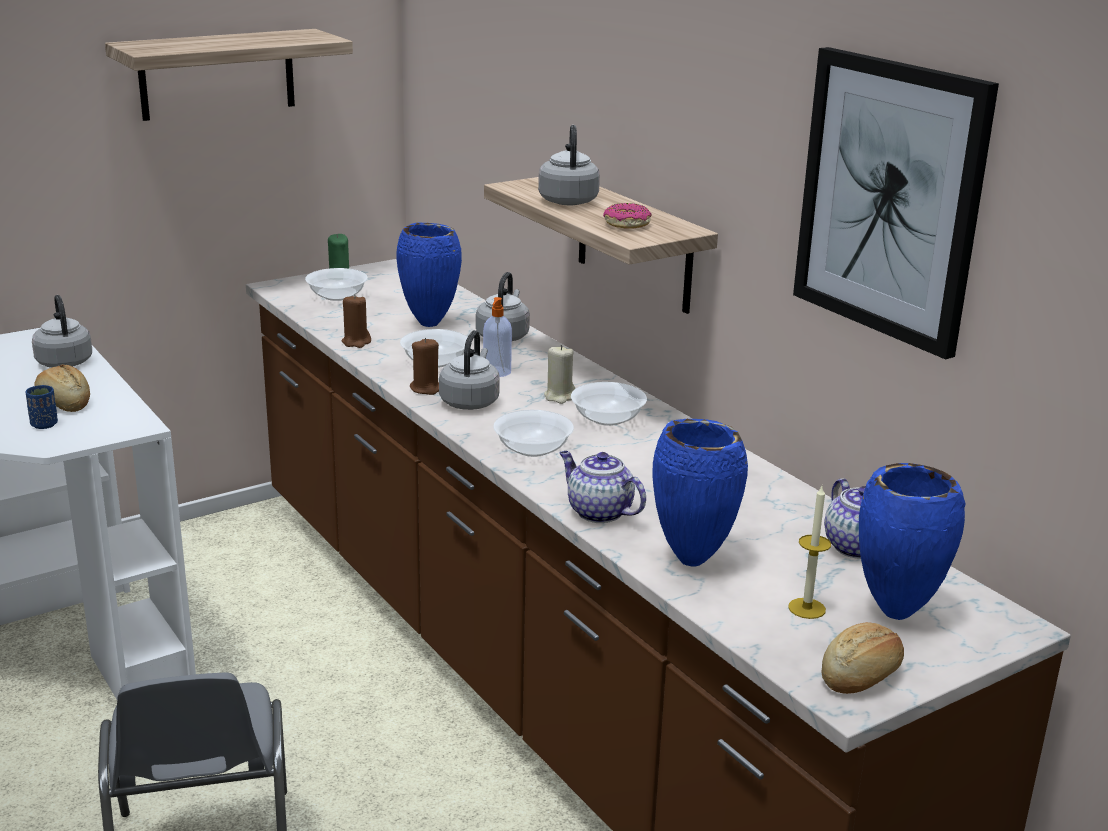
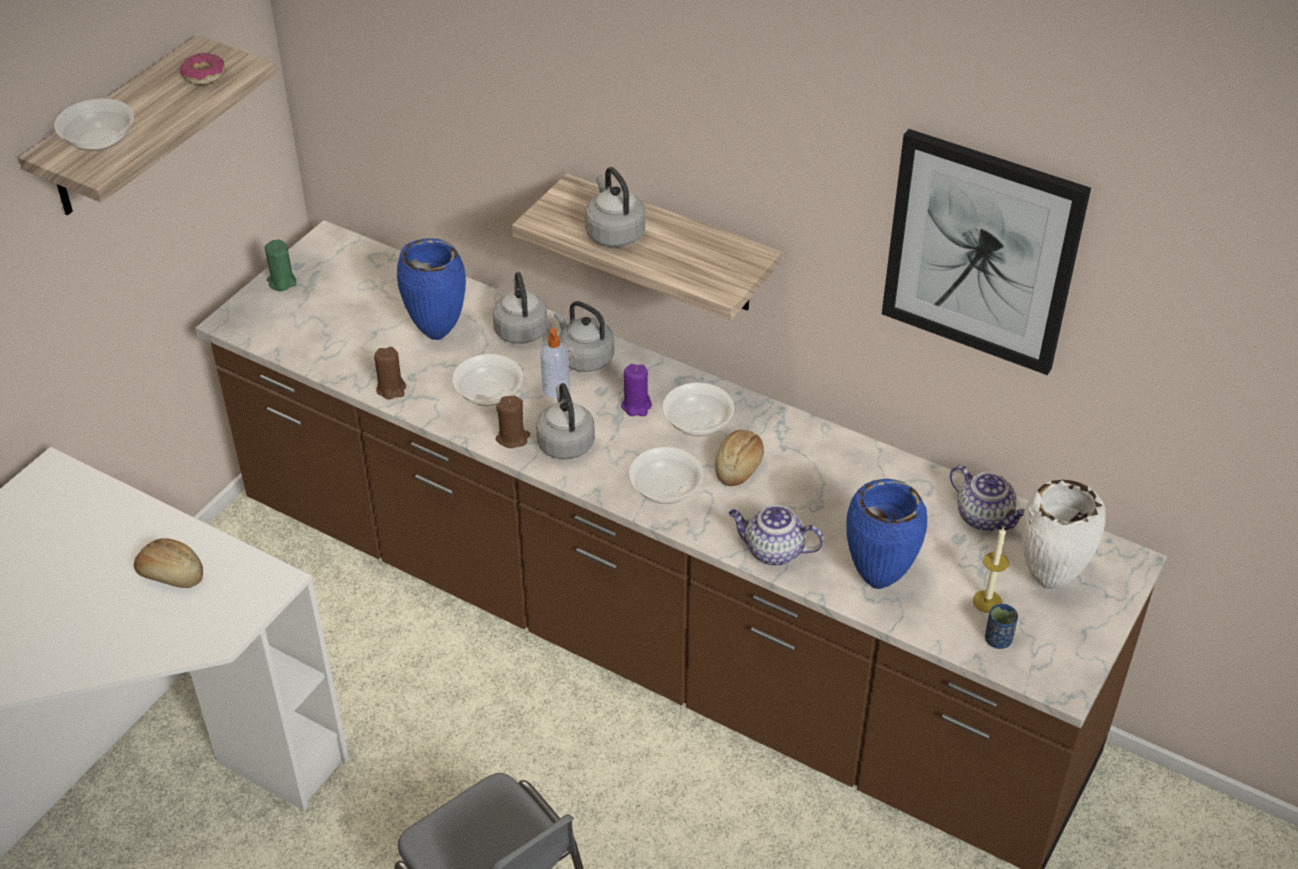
camera: 25 degrees left, 20 degrees up
(44, 425) = (184, 614): blue cup -> blue cup (998, 640)
(64, 361) = (108, 513): grey kettle -> grey kettle (584, 358)
(337, 296) = (308, 317): bowl -> bowl (99, 140)
(559, 396) = (636, 406): beige candle -> purple candle
(626, 224) = (698, 263): donut -> donut (204, 76)
(862, 676) = (1061, 657): bread -> bread (739, 466)
(895, 614) = (1048, 583): blue vase -> white vase

